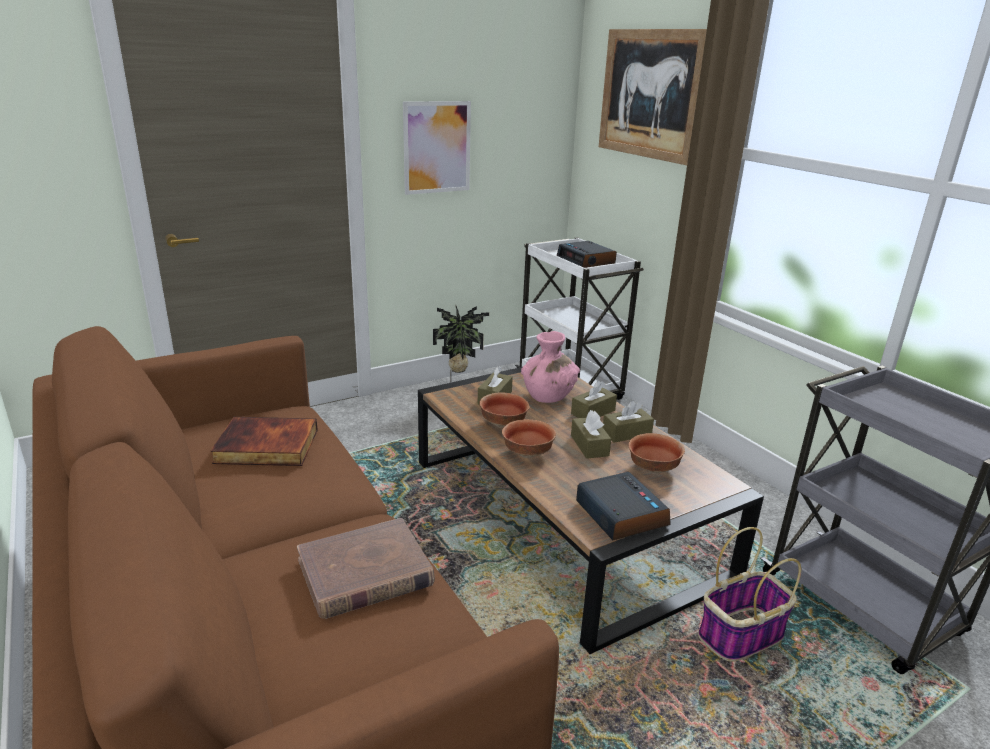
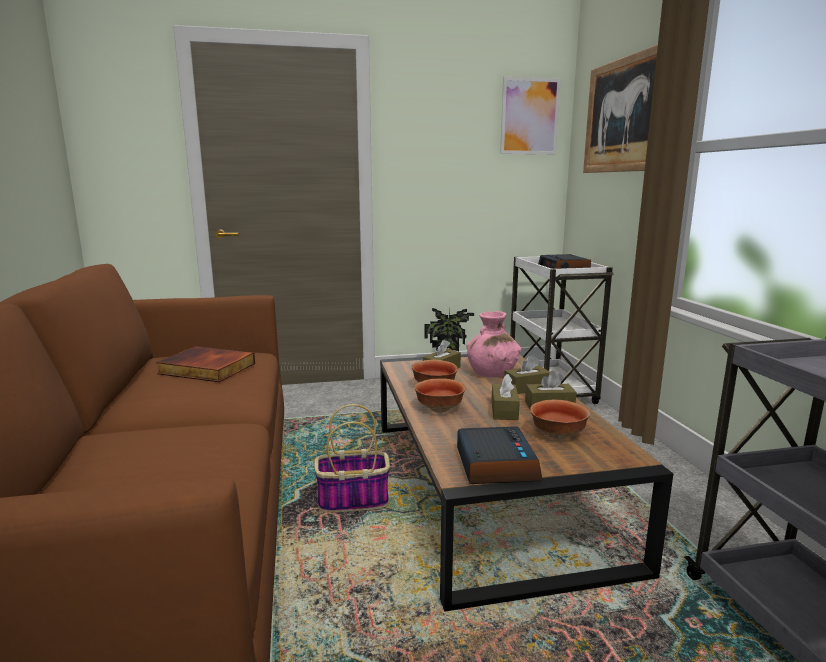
camera: 20 degrees right, 10 degrees down
(365, 573) = (187, 454): brown book -> none
(437, 147) = (437, 174): picture -> picture (529, 116)
(740, 636) = (629, 633): basket -> basket (352, 500)

